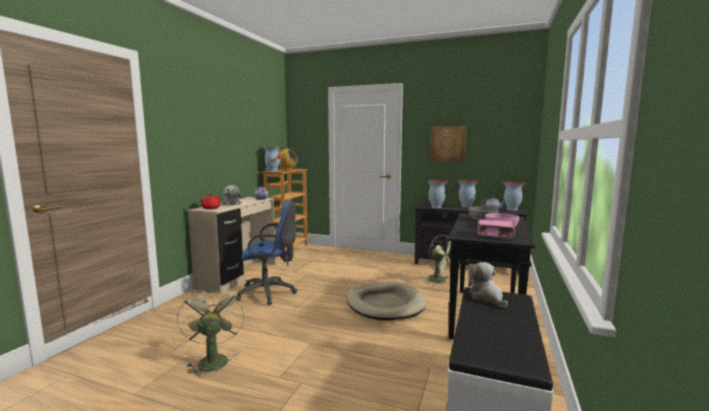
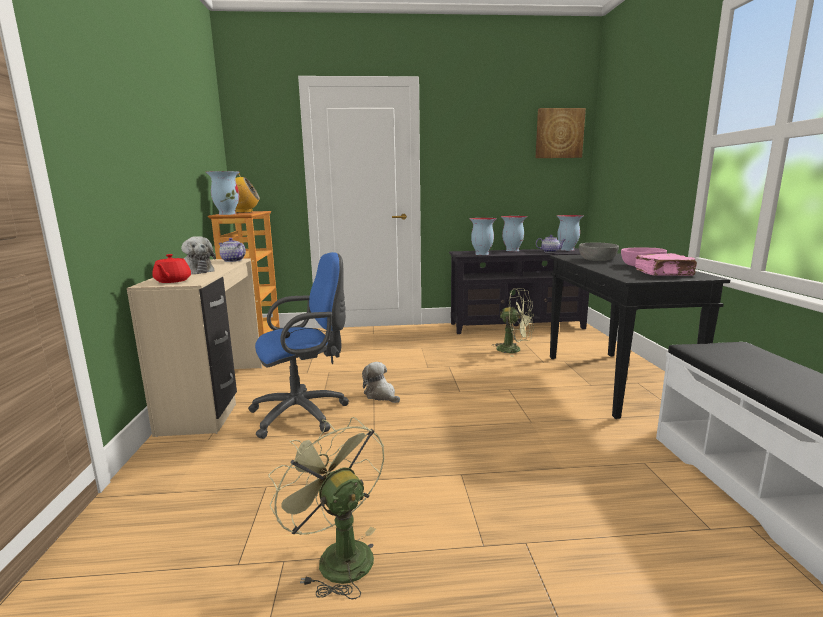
camera: 25 degrees left, 5 degrees up
(385, 304) = (487, 393): beige dog bed -> none
(448, 143) = (484, 167): picture -> picture (559, 133)
(487, 297) = (719, 353): plush toy -> plush toy (381, 395)

